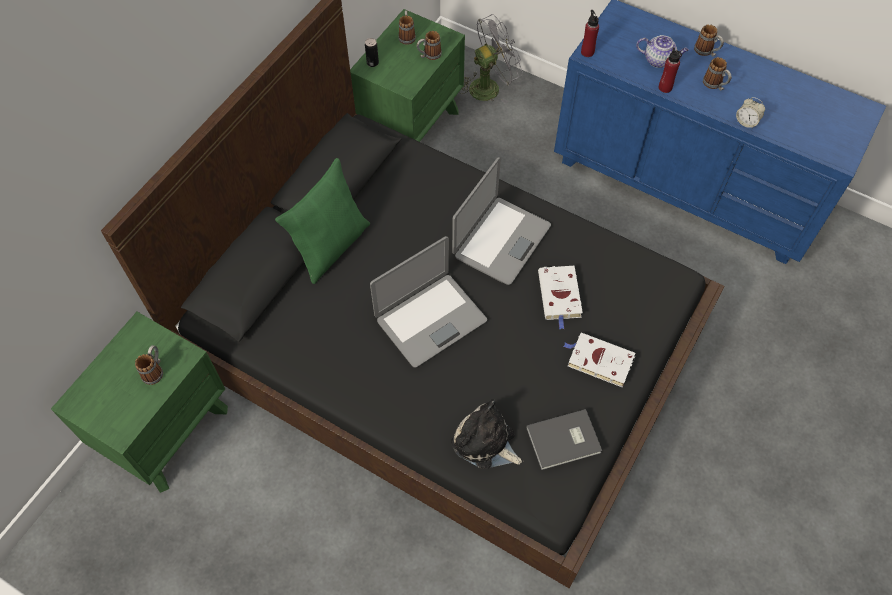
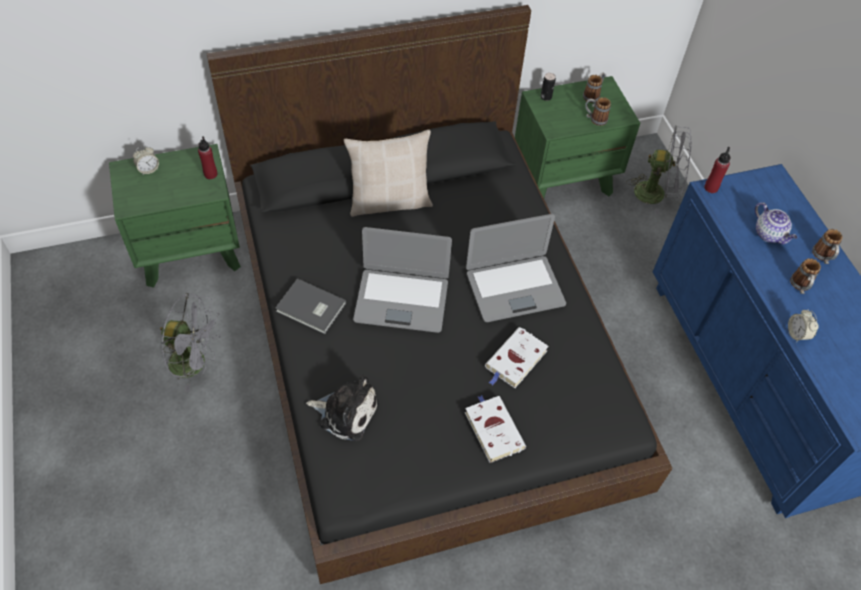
camera: 40 degrees right, 5 degrees down
(99, 384) = (148, 169): none -> alarm clock
(155, 370) = (186, 186): mug -> none
(281, 517) = (196, 363): none -> grey fan
(331, 246) = (389, 201): green pillow -> beige pillow
(486, 442) = (346, 412): plush toy -> plush toy turned 120 degrees clockwise
(565, 441) = (401, 461): grey book -> grey book (311, 309)
(665, 87) = (750, 258): red bottle -> red bottle (210, 174)

